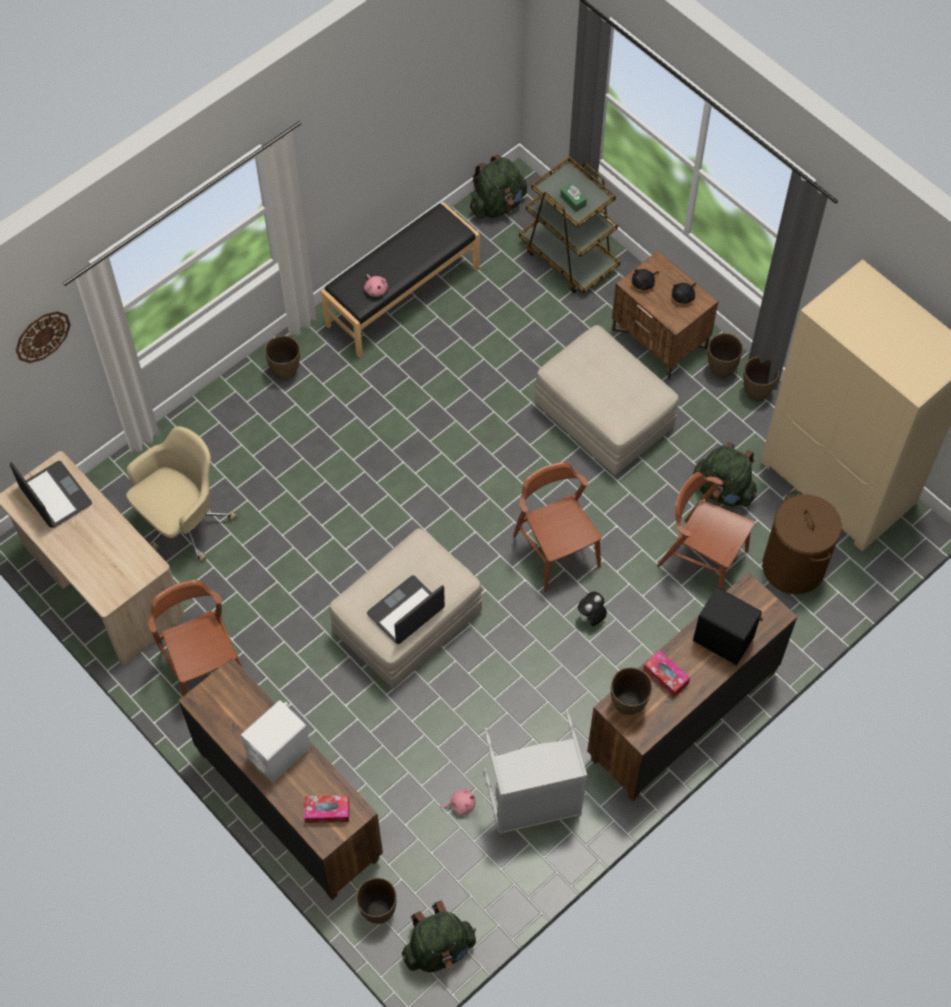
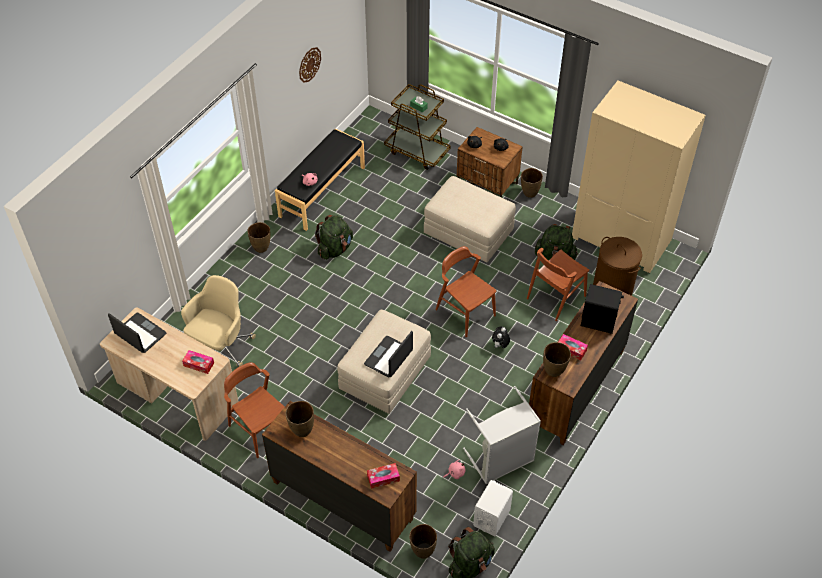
camera: 15 degrees left, 10 degrees down
(42, 336) = (117, 221): wall clock -> wall clock (309, 64)
(124, 564) = (198, 364): none -> tissue box
(279, 753) = (340, 450): white speaker -> white speaker (491, 517)
(497, 205) = (364, 132): green backpack -> green backpack (335, 249)
(702, 558) = (555, 297): brown chair -> brown chair turned 60 degrees counterclockwise
(756, 392) = (555, 201): brown vase -> brown vase (302, 430)

